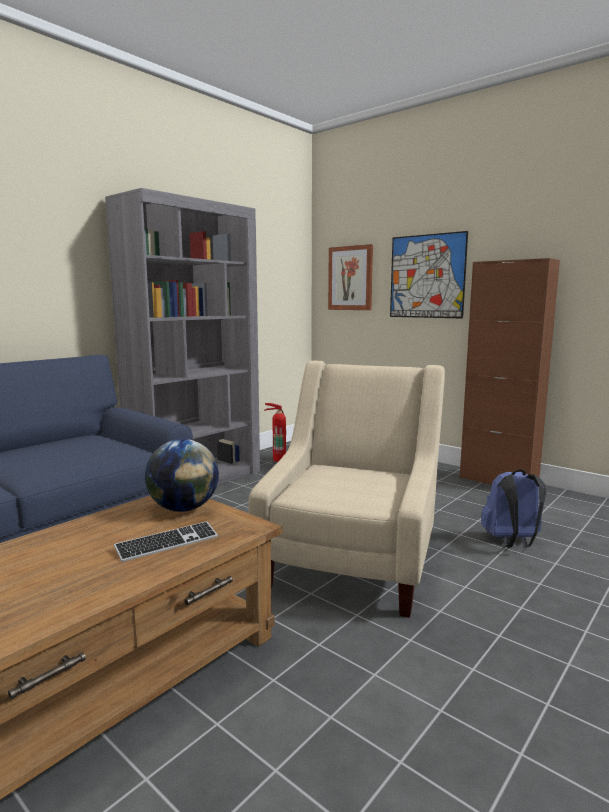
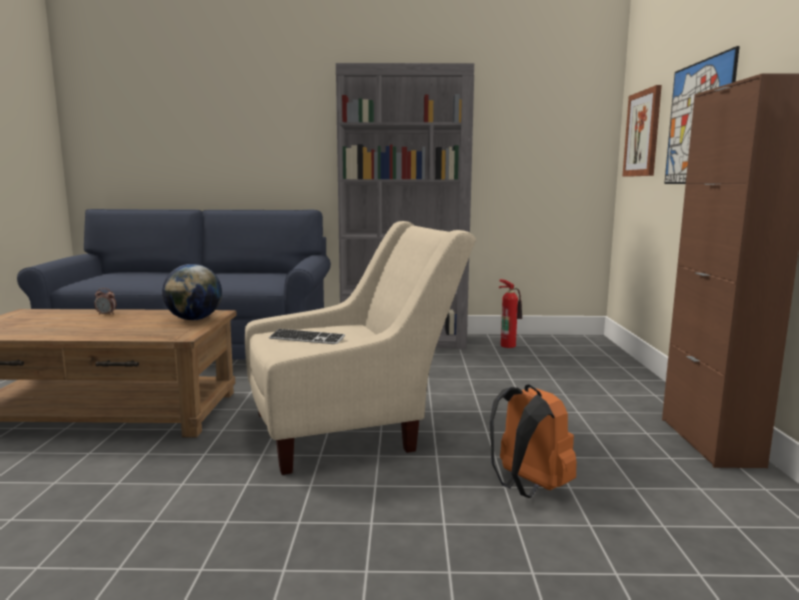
camera: 50 degrees right, 0 degrees up
(45, 545) = (106, 314): none -> alarm clock
(167, 543) = (131, 329): keyboard -> keyboard (307, 339)
(512, 542) = (528, 487): blue backpack -> orange backpack

